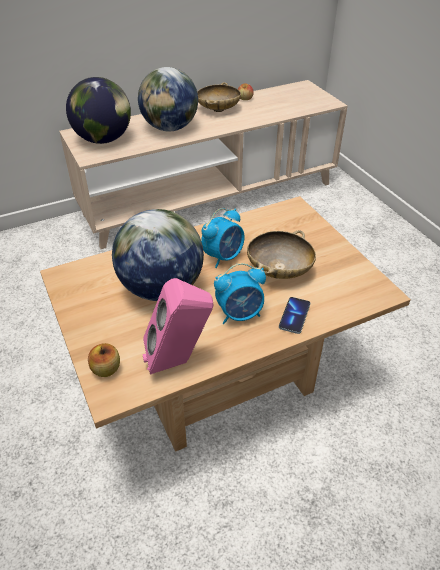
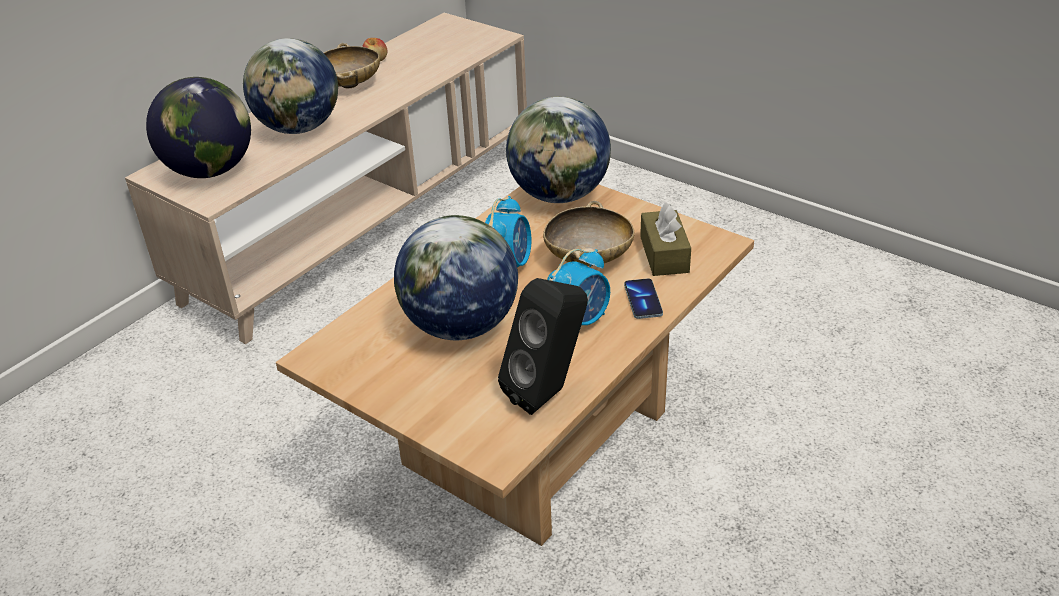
camera: 25 degrees left, 5 degrees down
(106, 369) = (468, 434): apple -> none
(179, 361) = (548, 392): pink speaker -> black speaker
(292, 218) = (559, 195): none -> globe
(334, 286) = (664, 254): none -> brown tissue box

